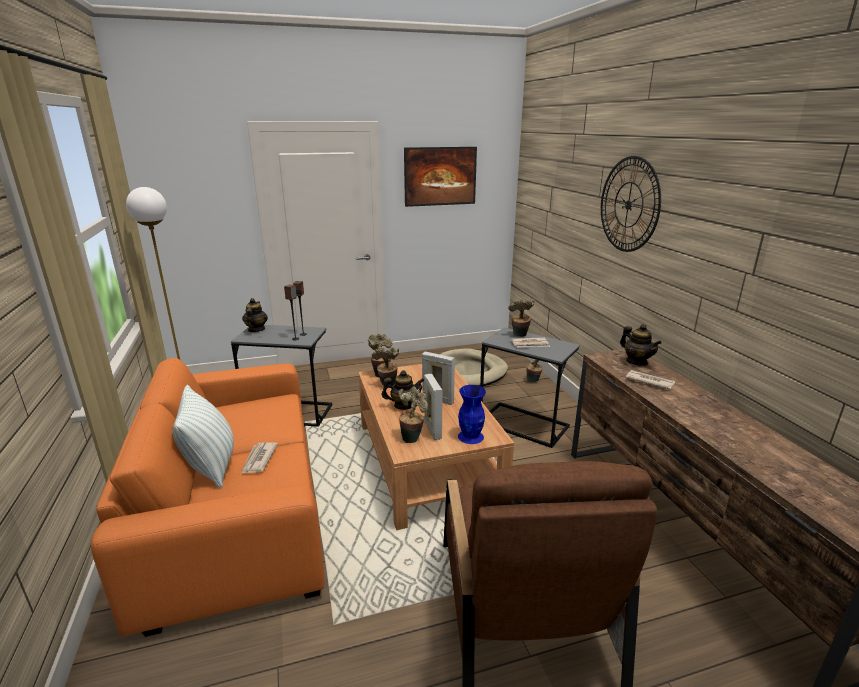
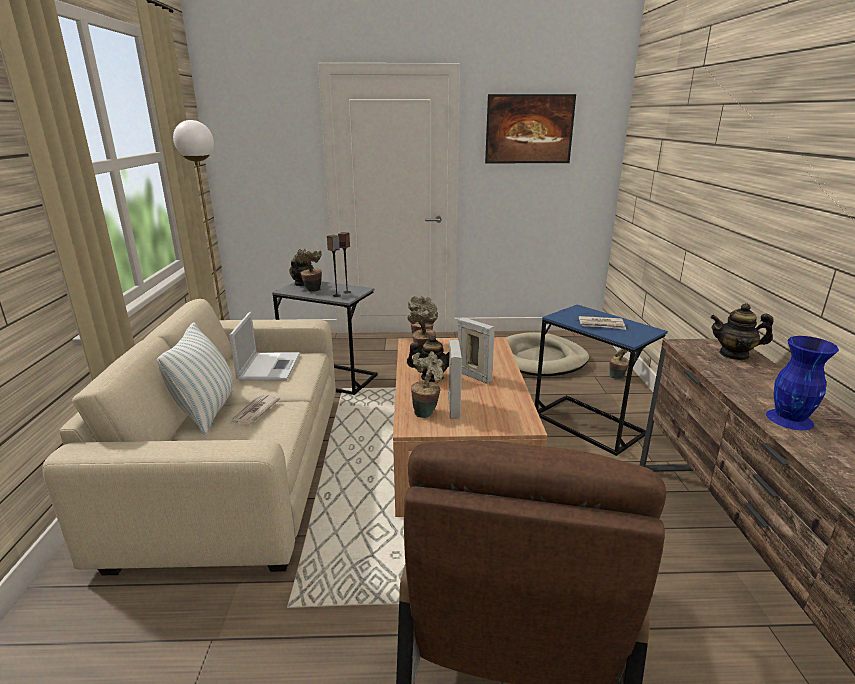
camera: 15 degrees right, 0 degrees up
(235, 513) = (237, 468): orange sofa -> beige sofa
(251, 413) = (269, 366): none -> laptop
(471, 436) = (496, 421): blue vase -> blue vase (790, 419)
(520, 335) = (592, 314): potted plant -> potted plant (312, 291)
(523, 424) = (588, 424): grey side table -> blue side table
(628, 205) = (749, 149): wall clock -> none
(636, 362) = (734, 354): teapot -> teapot turned 120 degrees clockwise
(649, 381) = (743, 379): newspaper -> none

